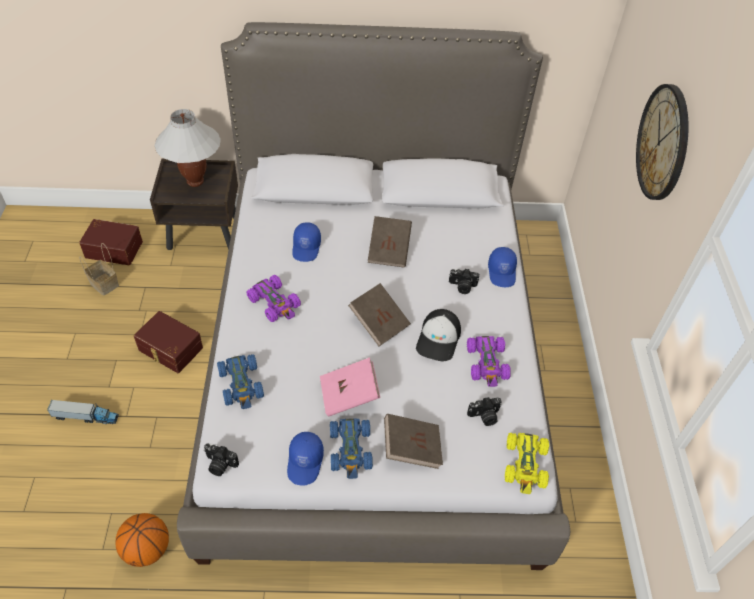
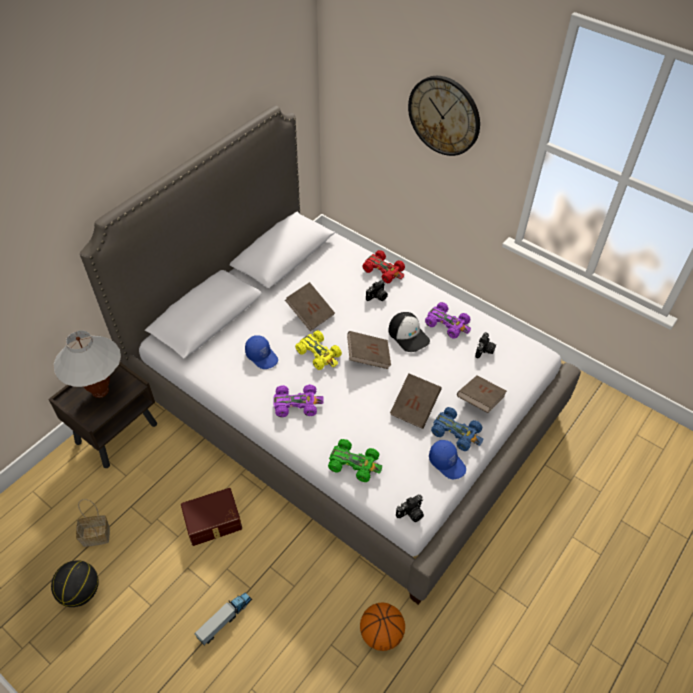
camera: 50 degrees left, 0 degrees up
(50, 308) = (80, 592): none -> basketball
(114, 248) = (62, 507): brown storage box -> none
(241, 384) = (354, 464): blue toy car -> green toy car
(349, 395) = (414, 408): pink book -> brown book
(502, 272) = (384, 270): blue cap -> red toy car
(525, 465) = (532, 354): yellow toy car -> yellow toy car (319, 354)

